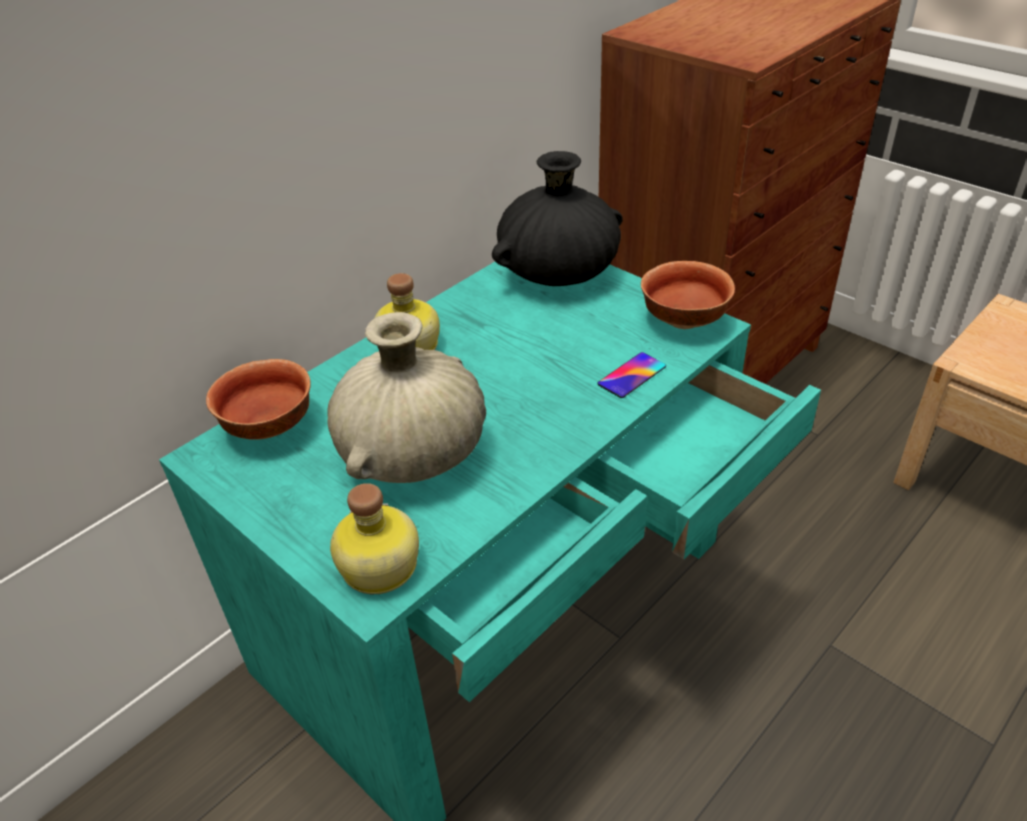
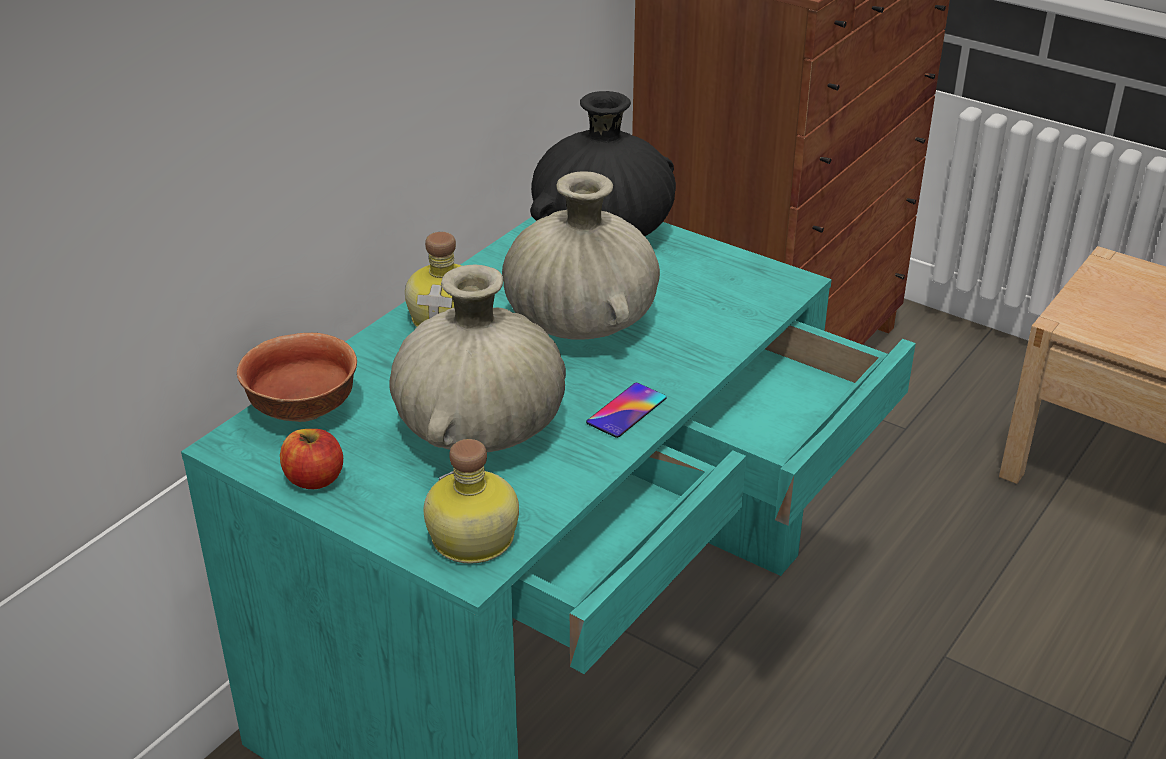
camera: 10 degrees left, 5 degrees down
(259, 495) = (314, 479): none -> apple
(523, 354) = (581, 321): none -> beige vase
(632, 375) = (709, 337): phone -> phone (626, 411)
(682, 321) = (755, 278): bowl -> none

